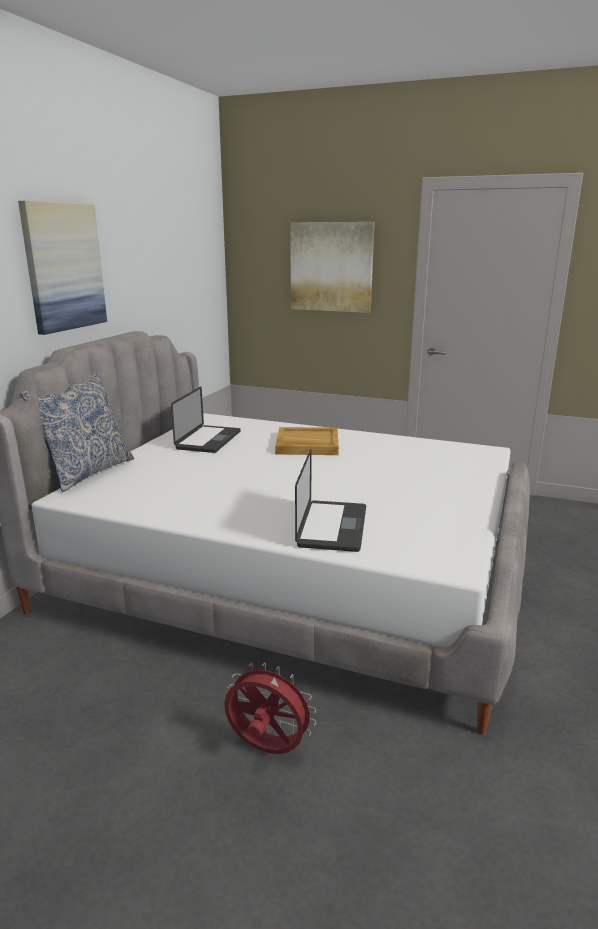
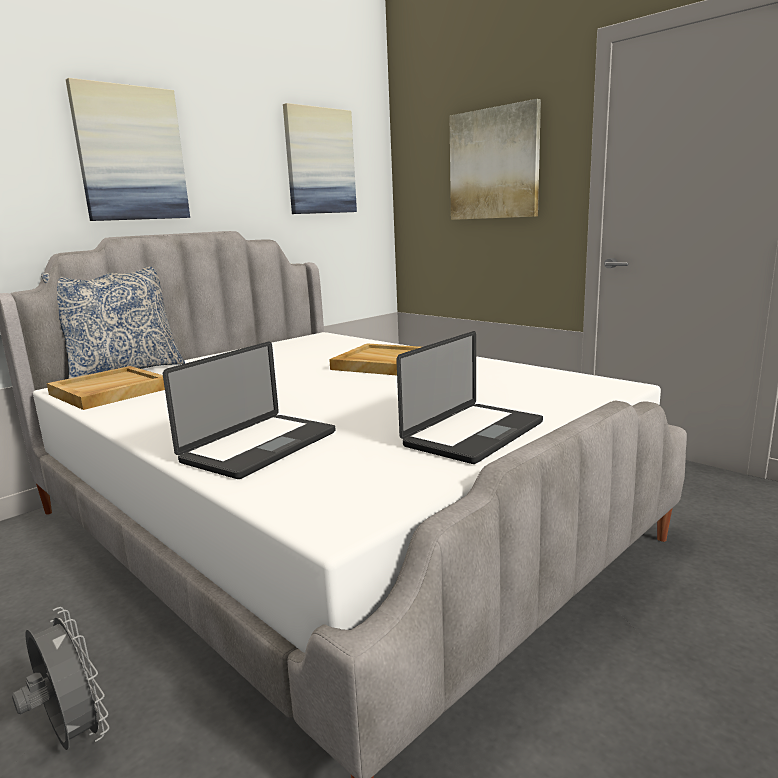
camera: 25 degrees right, 5 degrees down
(117, 495) = (109, 392): none -> beige tray
(183, 258) = (320, 161): none -> picture
(208, 440) = (284, 353): laptop -> laptop (474, 434)
(266, 749) = (72, 736): red fan -> grey fan

